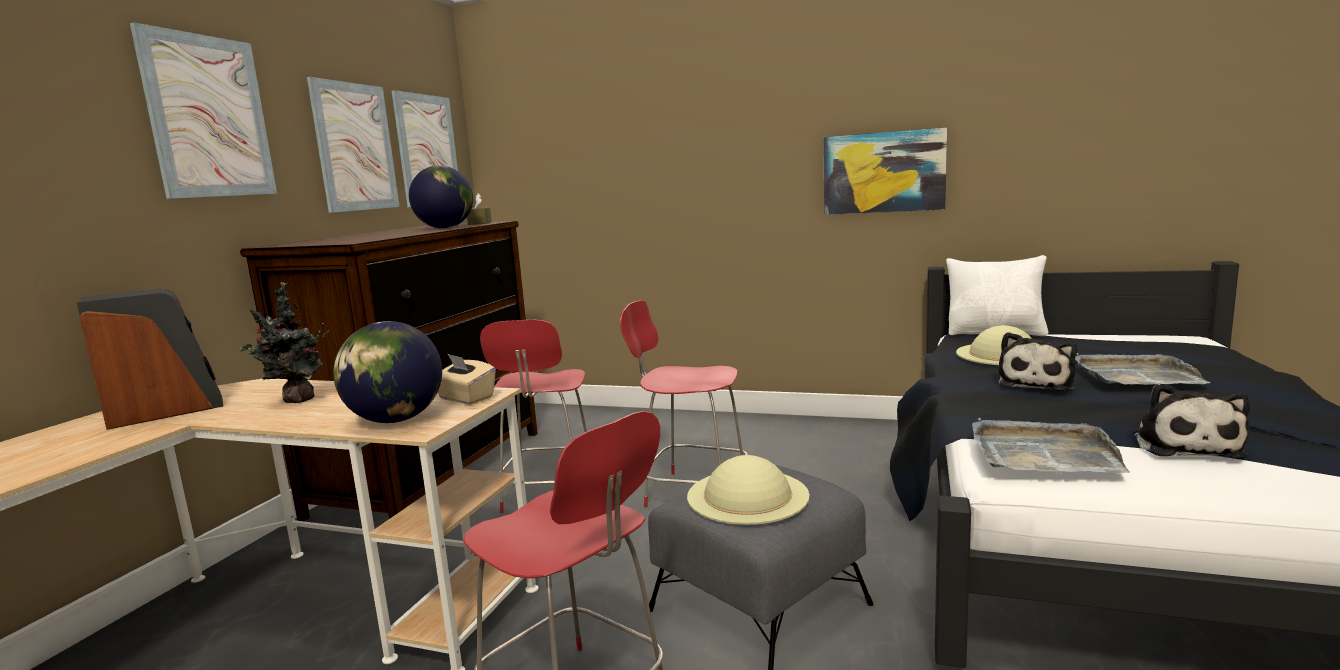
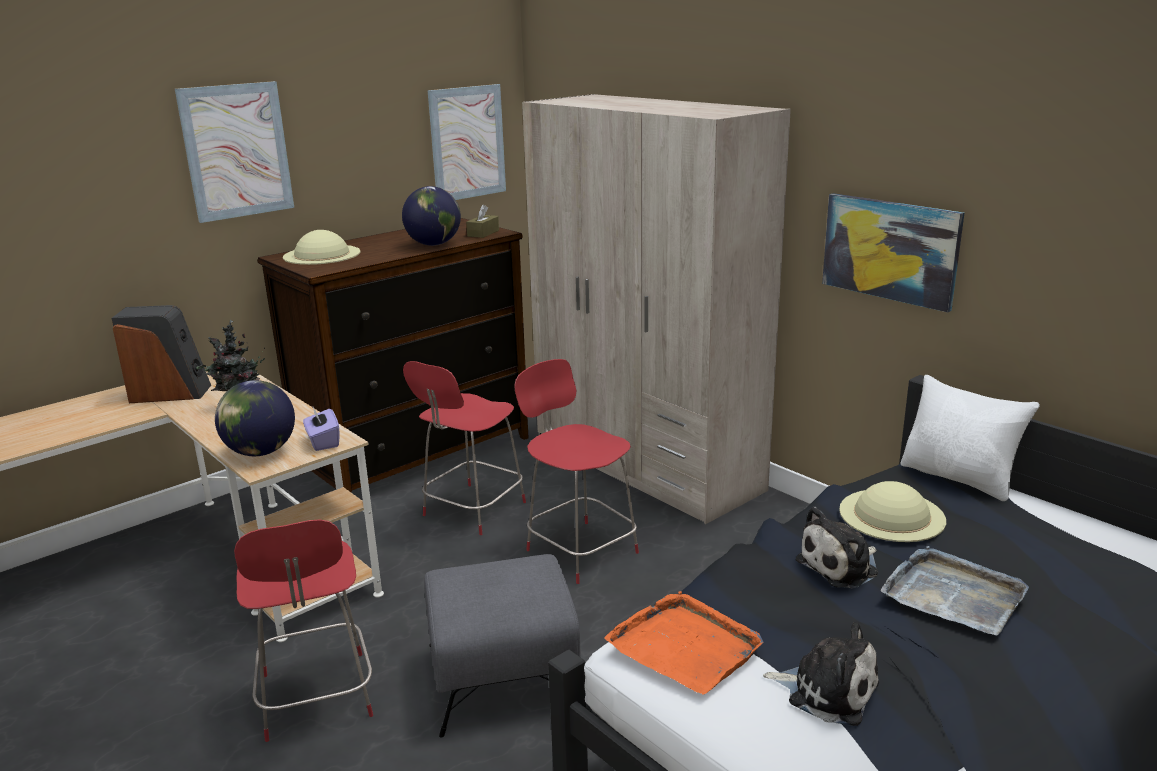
camera: 30 degrees right, 10 degrees up
(355, 147) = (380, 153): picture -> none
(465, 398) = (323, 442): beige tissue box -> purple tissue box
(670, 425) = (646, 465): none -> beige wardrobe
(747, 495) = (486, 587): beige hat -> beige hat (321, 254)
(1042, 453) = (685, 646): grey tray -> orange tray
(1185, 445) = (827, 690): plush toy -> plush toy turned 105 degrees counterclockwise

